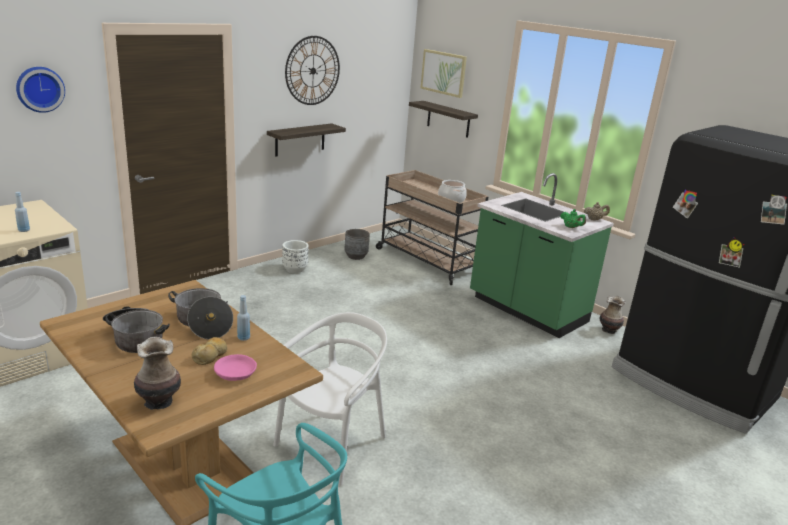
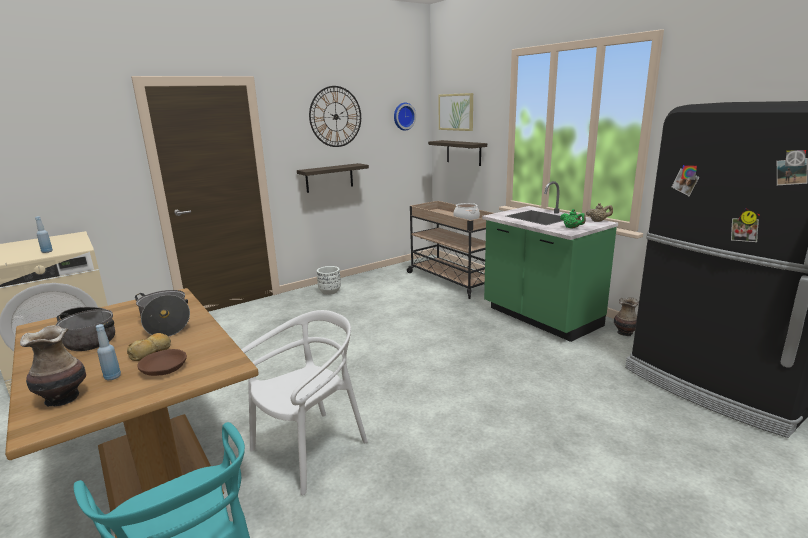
camera: 10 degrees right, 5 degrees down
(39, 89) = (77, 134): wall clock -> wall clock (403, 116)
(235, 374) = (164, 369): pink bowl -> brown bowl
(243, 338) = (196, 335): blue bottle -> blue bottle (112, 377)
(356, 256) = (387, 279): grey planter -> none

